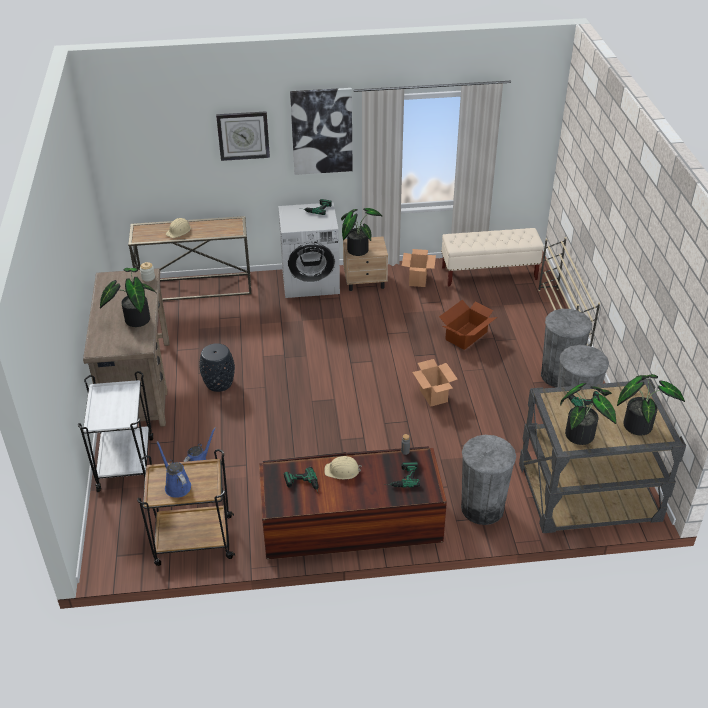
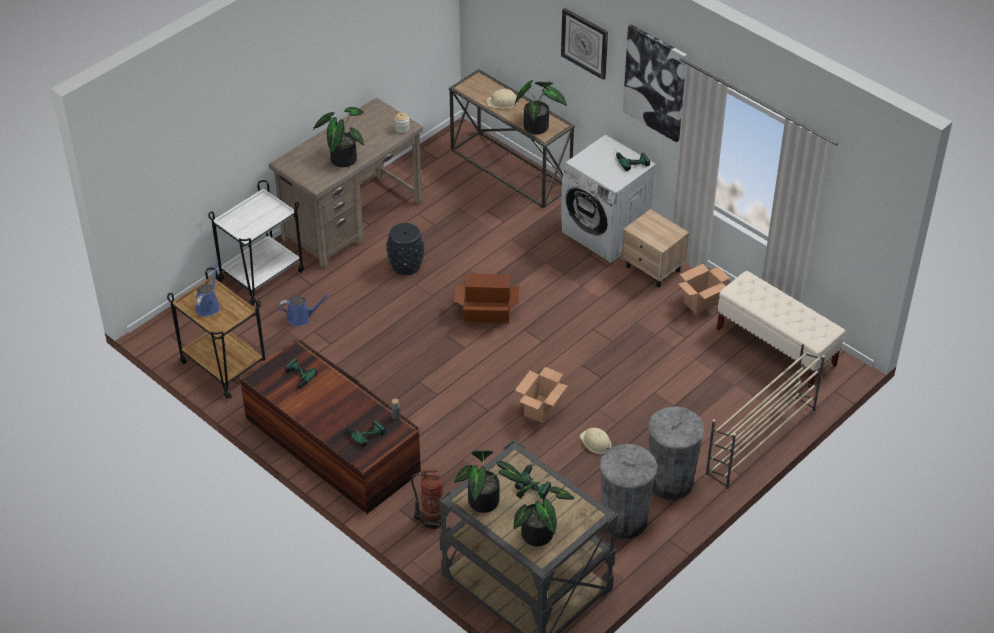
camera: 50 degrees right, 5 degrees up
(342, 470) = (335, 391): beige hard hat -> beige hard hat (595, 442)
(357, 249) = (646, 227): potted plant -> potted plant (538, 125)
(467, 336) = (654, 385): cardboard box -> cardboard box (487, 312)
(482, 508) = (431, 518): grey trash can -> fire extinguisher

